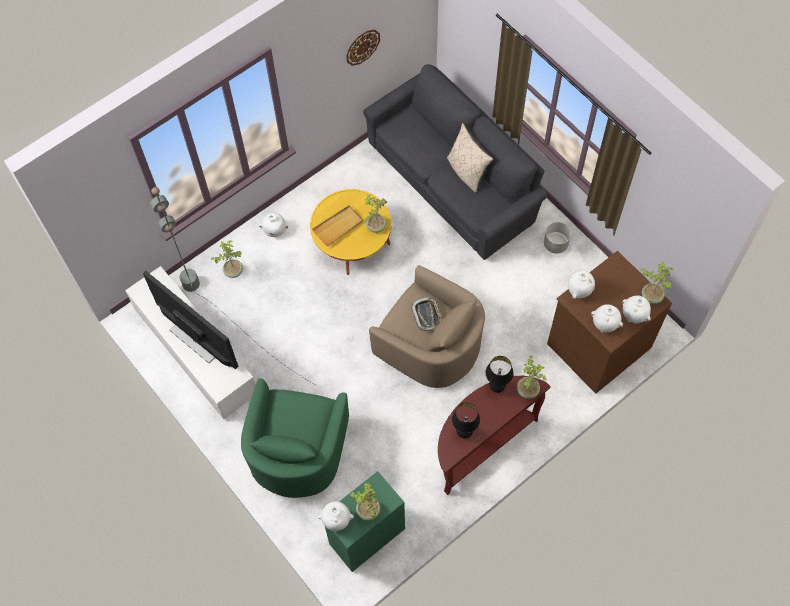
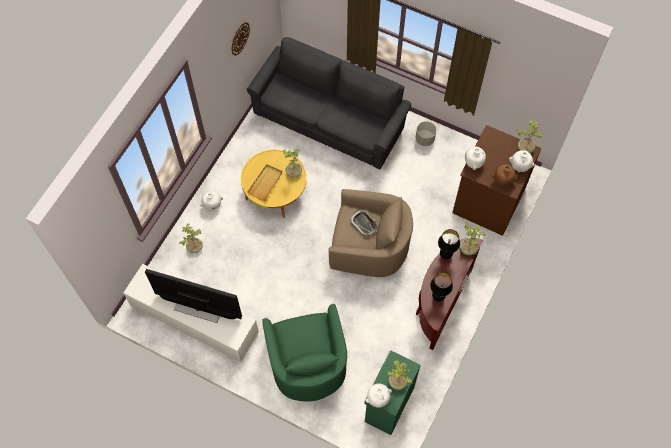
camera: 25 degrees left, 0 degrees up
(224, 312) = (202, 281): grey floor lamp -> none
(467, 172) = (344, 108): beige pillow -> none
(605, 325) = (503, 180): white vase -> brown vase

